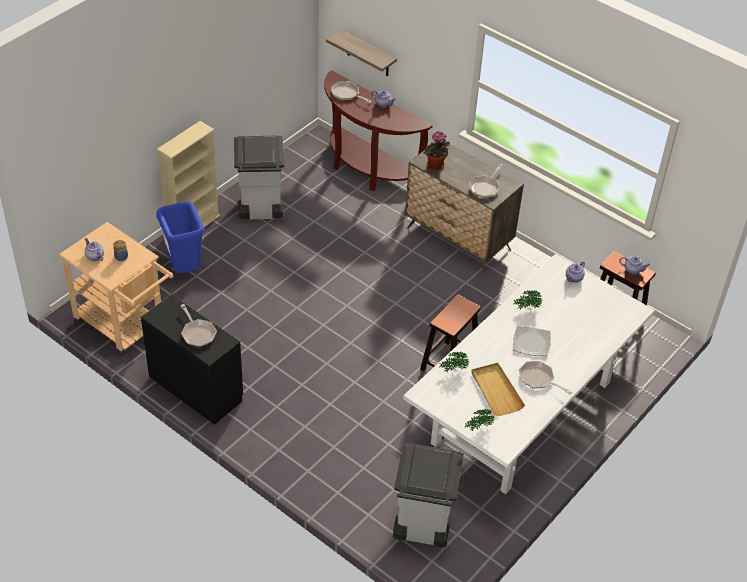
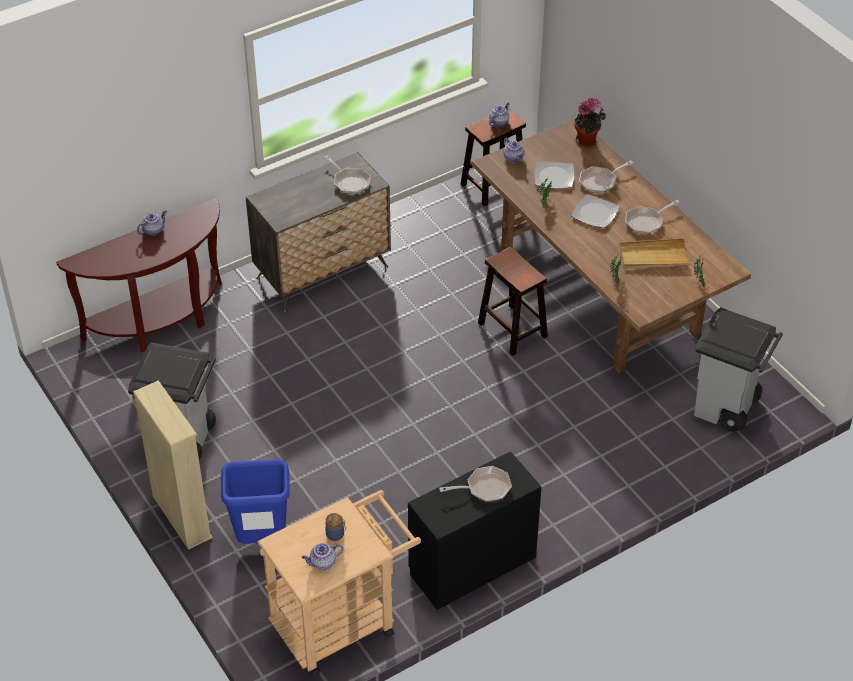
camera: 70 degrees left, 0 degrees up
(347, 94) = (115, 258): frying pan -> frying pan (600, 181)
(368, 54) = (102, 197): shelf -> none
(435, 166) = (295, 212): potted plant -> potted plant (588, 141)
(521, 413) = (599, 292): white dining table -> brown dining table
(563, 308) = (553, 177): none -> plate

